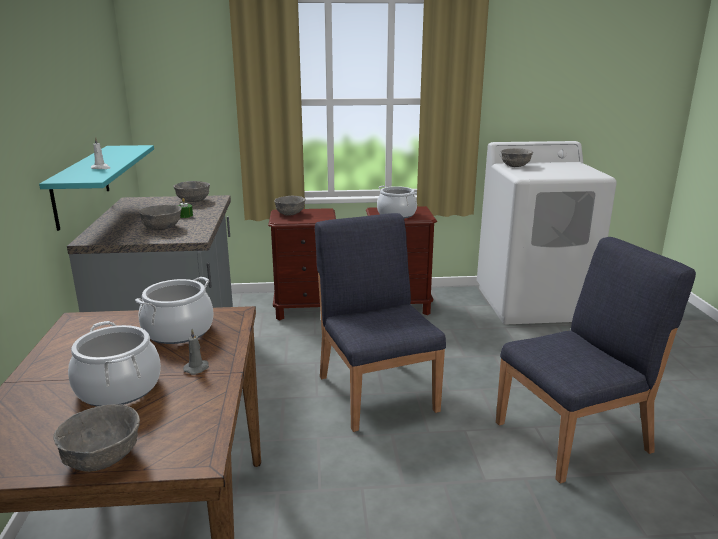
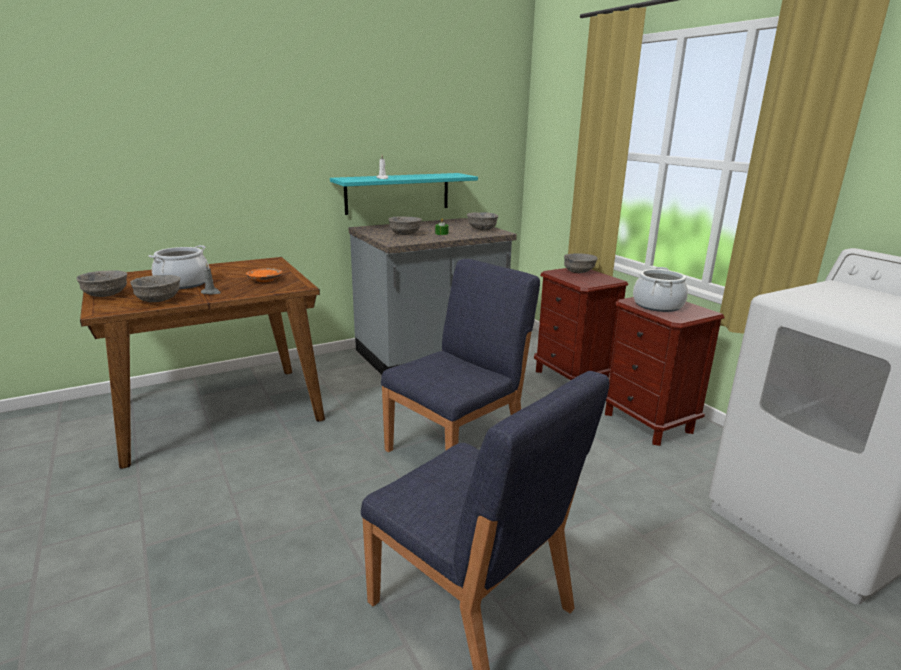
camera: 65 degrees right, 0 degrees up
(178, 331) = (265, 280): cooking pot -> orange plate
(516, 166) = (841, 289): grey bowl -> grey bowl (158, 300)

